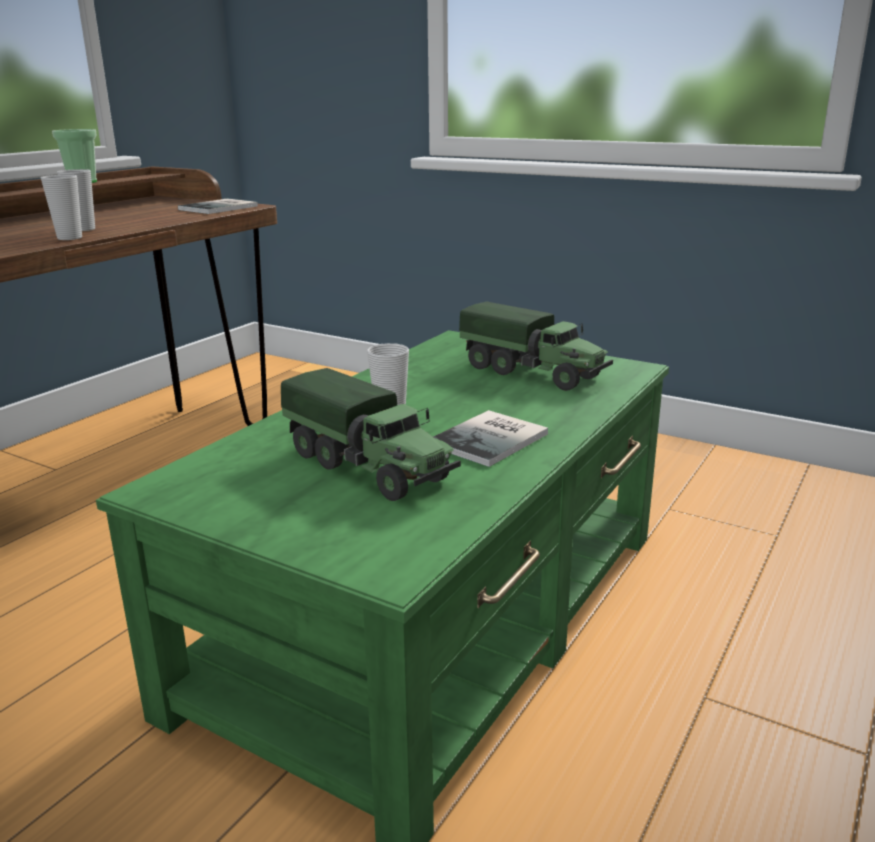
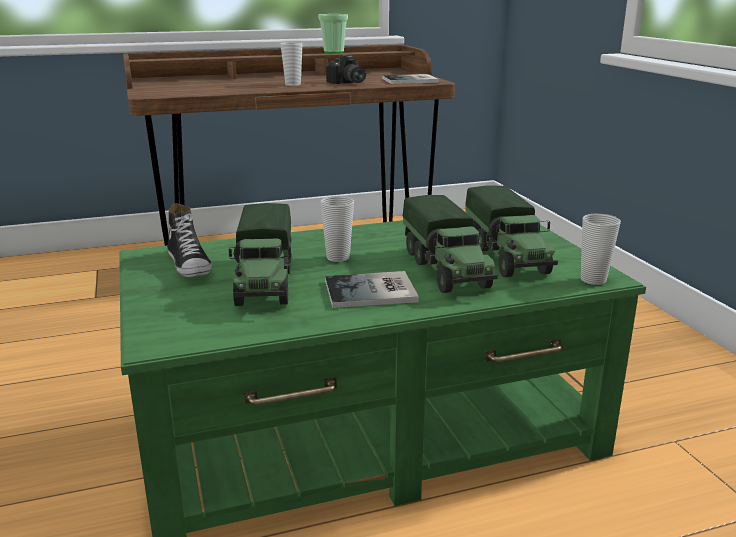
camera: 40 degrees right, 0 degrees up
(69, 238) = (269, 89): cup -> cup (593, 280)
(151, 219) = (347, 83): none -> camera
(239, 480) = (190, 264): none -> shoe
(511, 399) = (446, 270): none -> toy truck

